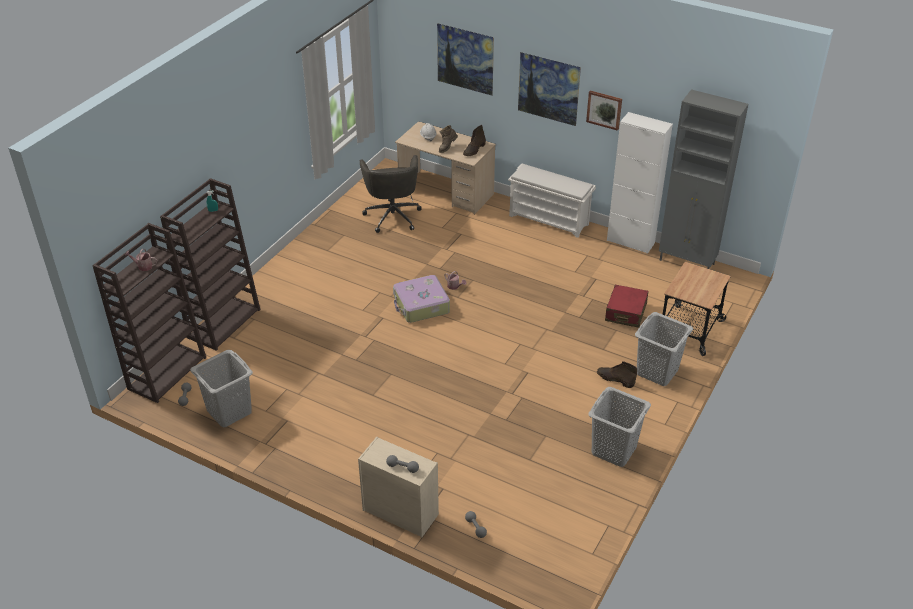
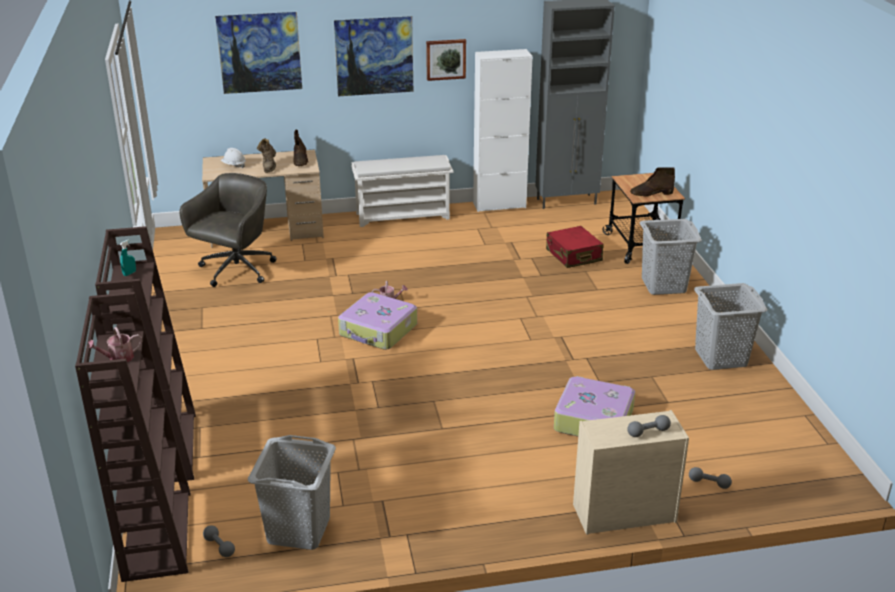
camera: 40 degrees left, 10 degrees down
(392, 215) = (235, 270): grey office chair -> grey office chair turned 105 degrees counterclockwise
(466, 442) = (593, 419): none -> suitcase
(615, 379) = (640, 306): brown boot -> brown boot (651, 193)

